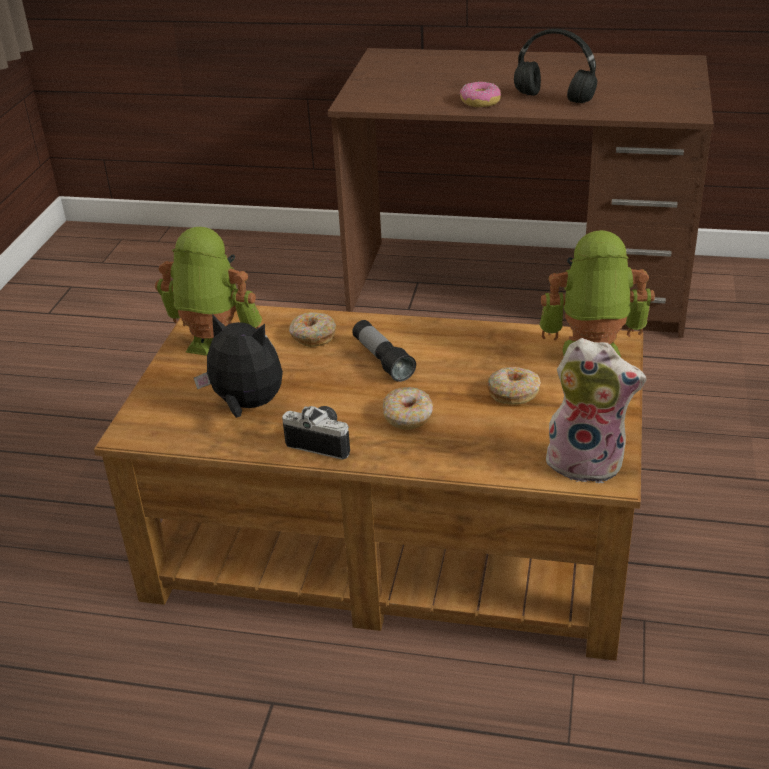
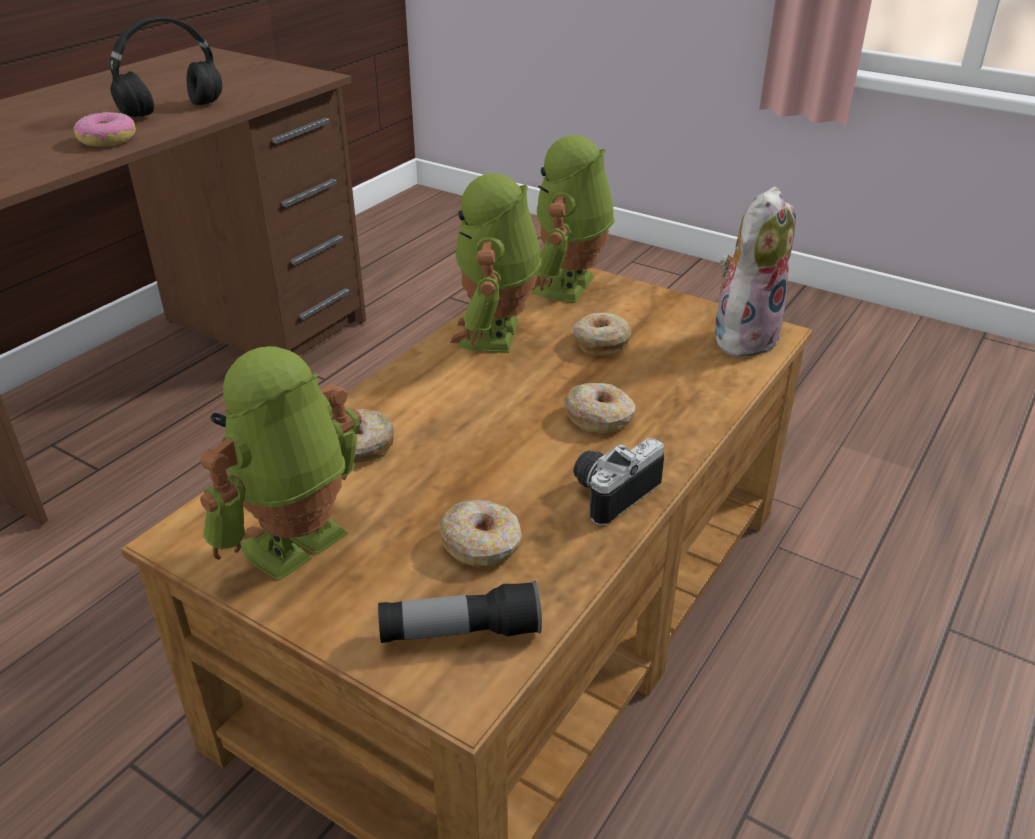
camera: 70 degrees left, 0 degrees up
(246, 406) = (482, 543): plush toy -> donut
(382, 360) = (466, 407): flashlight -> flashlight (460, 632)
(485, 345) = (496, 335): none -> toy robot

